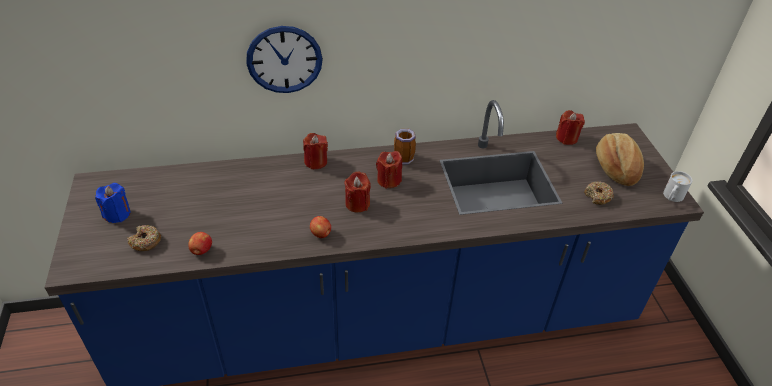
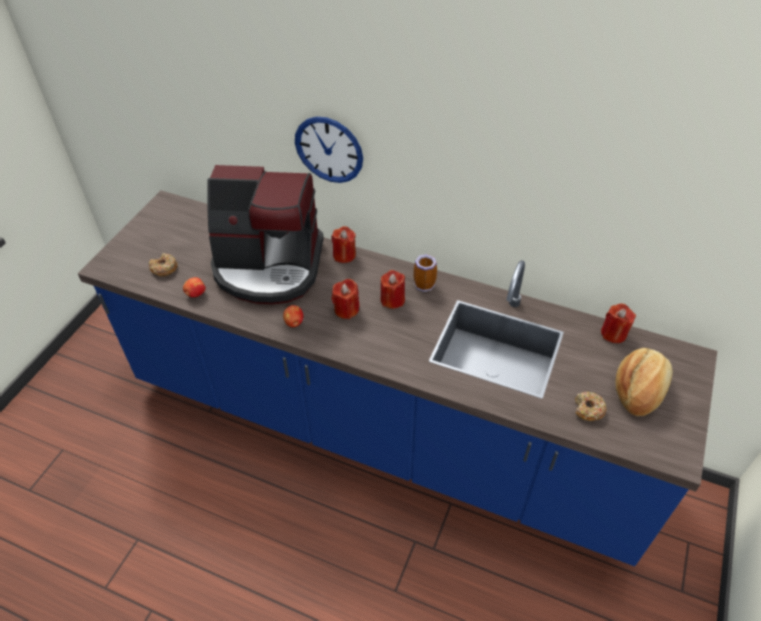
camera: 35 degrees right, 5 degrees up
(117, 214) = (163, 236): blue candle -> none
(254, 198) = (269, 266): none -> coffee machine
(671, 197) = (675, 450): white mug -> none

